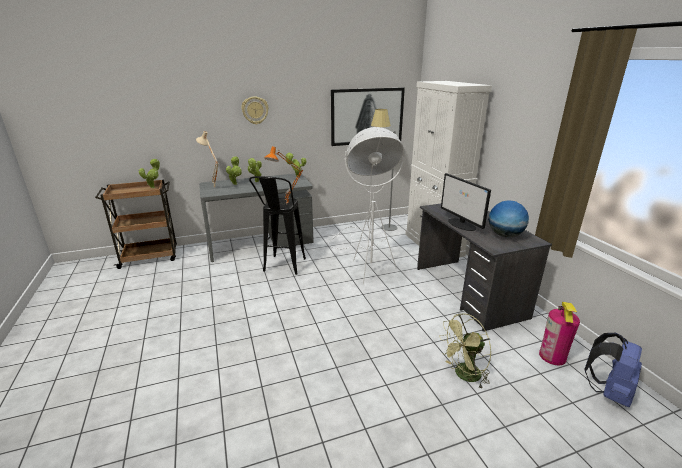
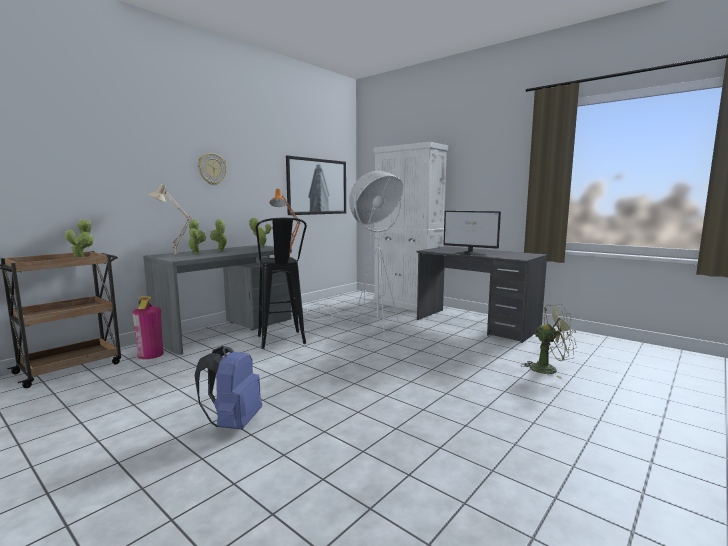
camera: 30 degrees left, 15 degrees down
(382, 226) = (343, 300): grey floor lamp -> none
(463, 375) = (549, 369): green fan -> green fan turned 120 degrees counterclockwise
(504, 235) = (511, 254): globe -> none
(552, 356) = (583, 344): fire extinguisher -> fire extinguisher (151, 354)
(608, 392) = (639, 352): blue backpack -> blue backpack (233, 423)

